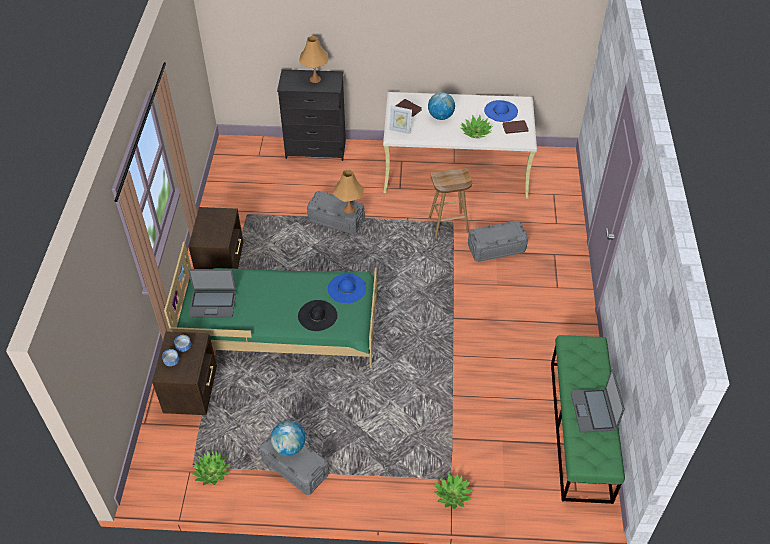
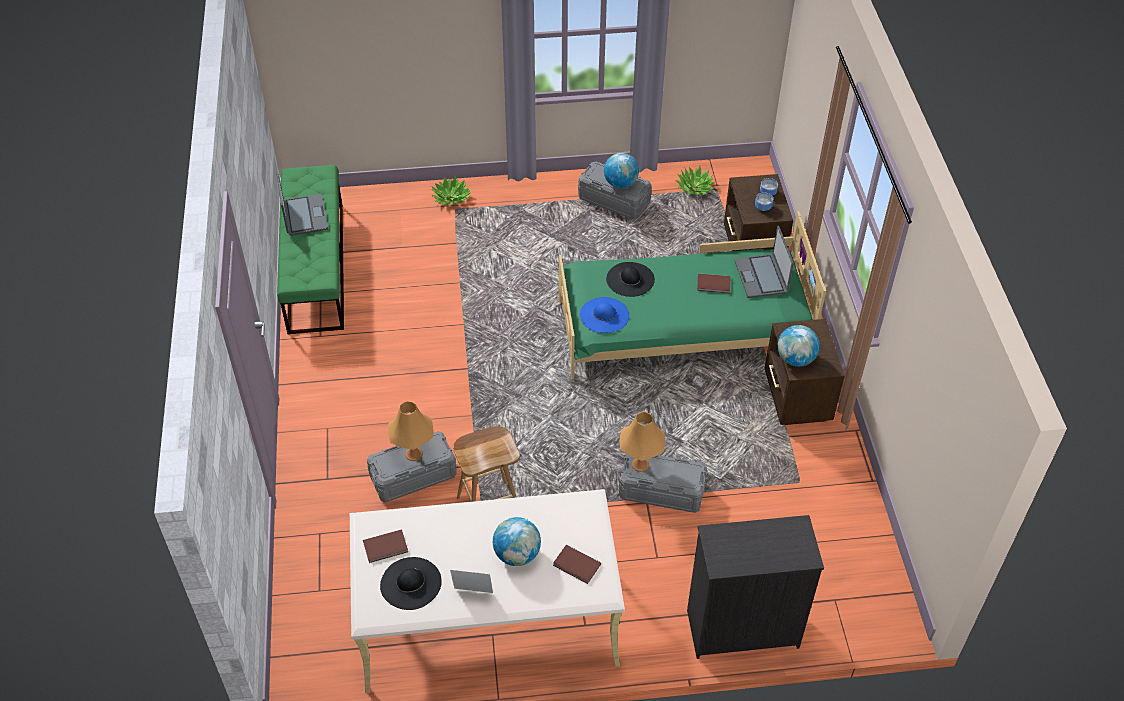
camera: 170 degrees right, 0 degrees up
(213, 304) = (761, 277): laptop -> laptop turned 90 degrees counterclockwise
(226, 221) = (795, 359): none -> globe
(253, 302) = (714, 285): none -> brown book
(315, 79) = (753, 551): orange table lamp -> orange table lamp (414, 454)
(400, 130) = (581, 513): picture frame -> picture frame (473, 594)
(475, 132) = (453, 527): potted plant -> none
(501, 111) = (410, 583): blue hat -> black hat

